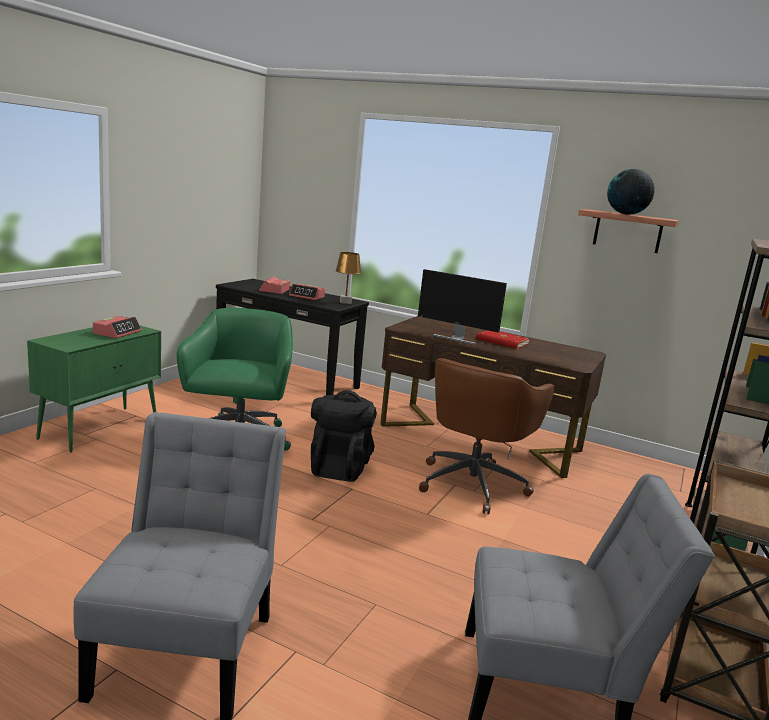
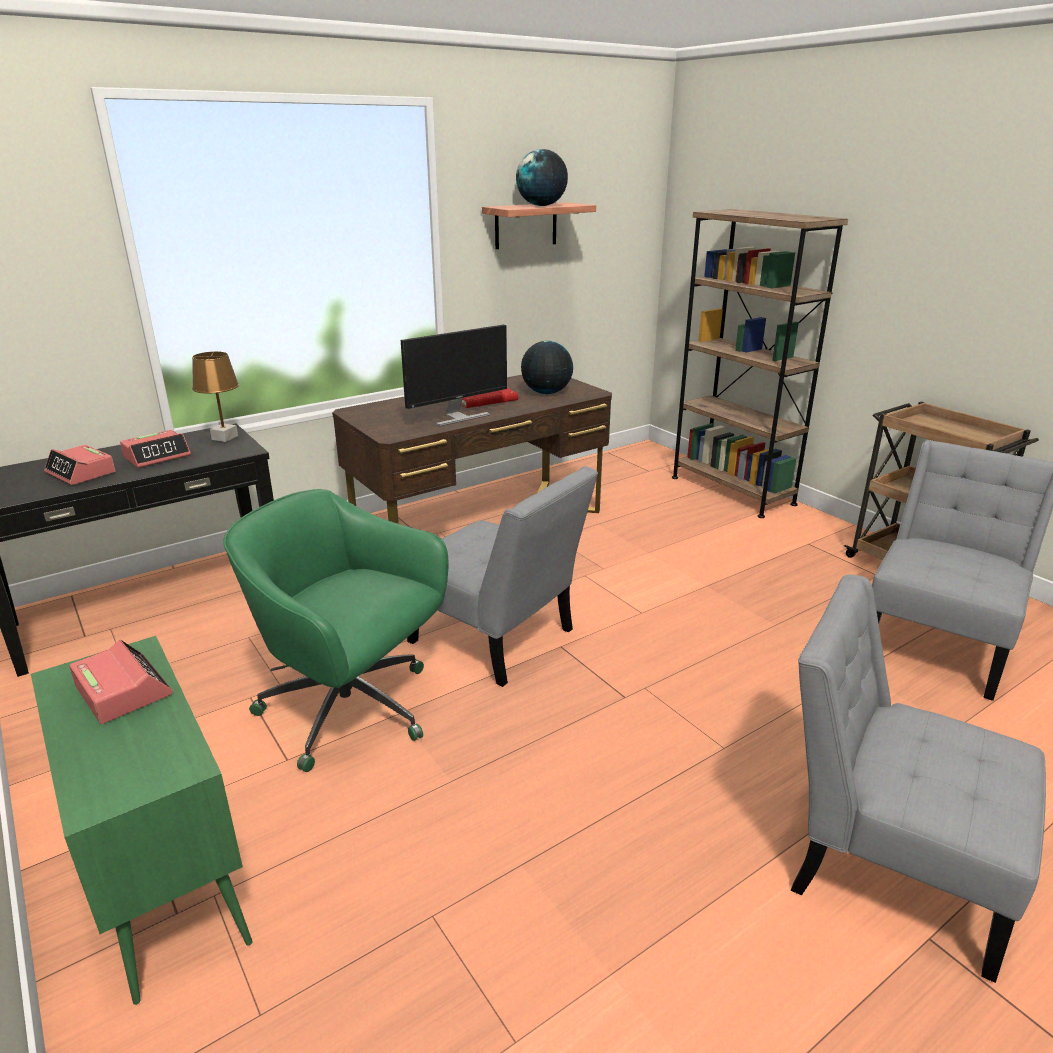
camera: 60 degrees left, 10 degrees up
(339, 467) = (498, 640): black backpack -> grey chair
(473, 483) = (586, 563): brown office chair -> none
(549, 355) = (546, 393): none -> globe

